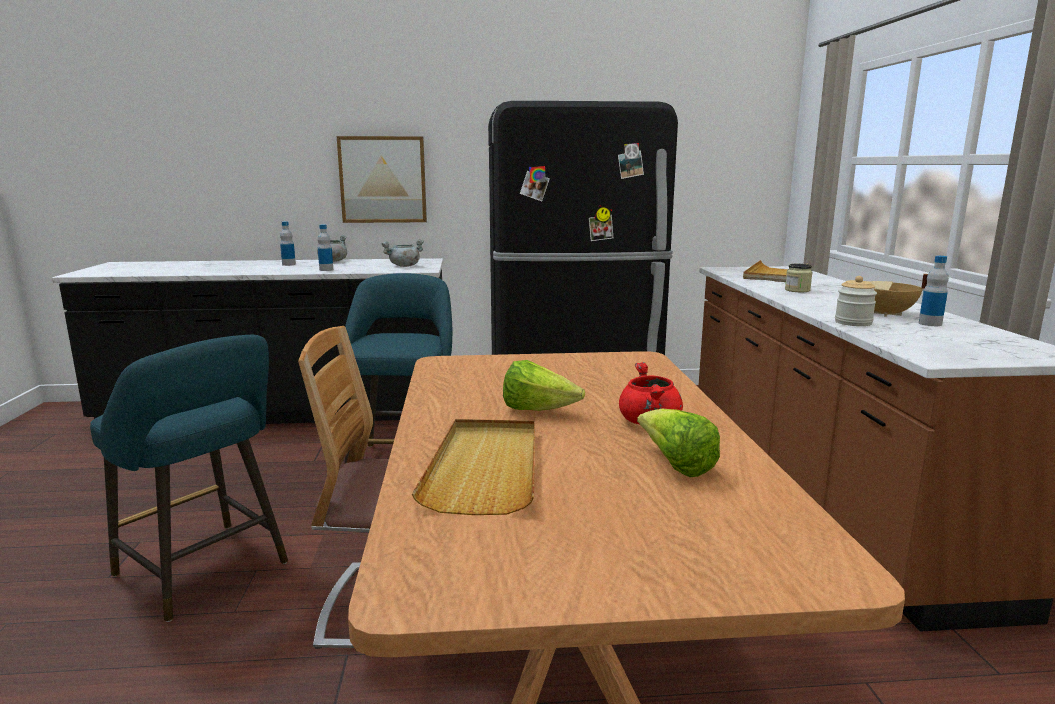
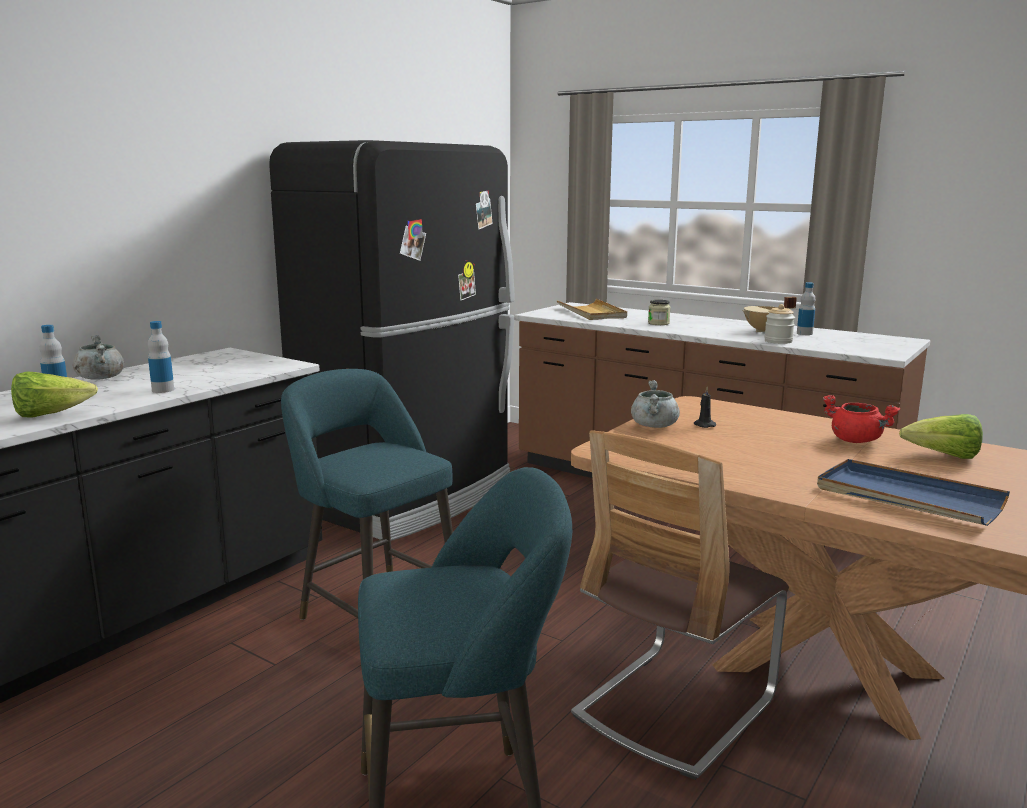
camera: 50 degrees left, 0 degrees up
(383, 180) = (138, 244): picture -> none
(404, 266) = (241, 365): grey cooking pot -> grey cooking pot (654, 426)
(485, 468) = (907, 497): beige tray -> blue tray
(538, 411) = (793, 457): lettuce -> lettuce (50, 415)
(575, 371) = (703, 425): none -> black candle

